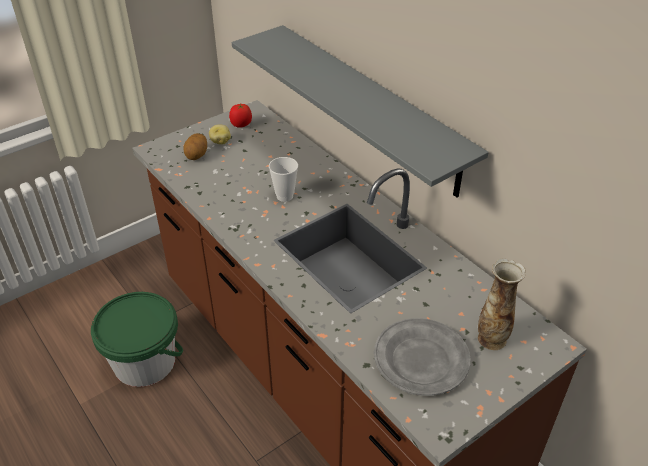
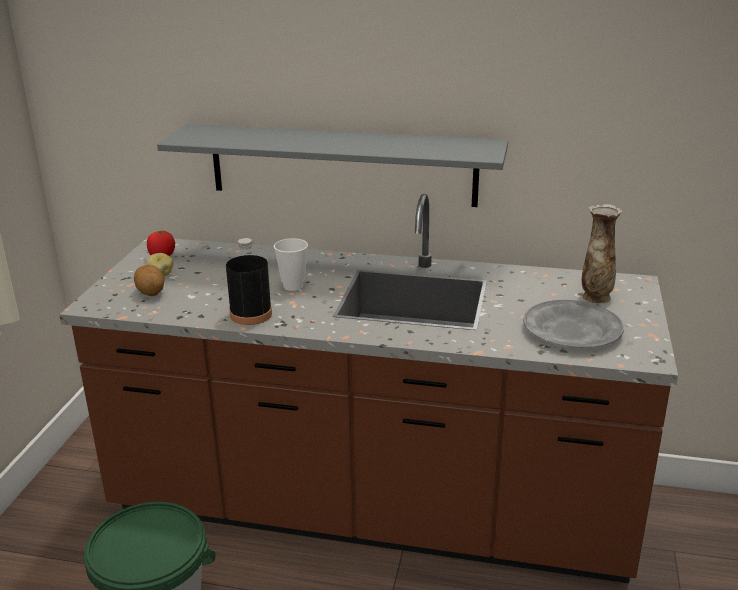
camera: 40 degrees left, 15 degrees down
(227, 208) = (251, 314): none -> black bottle

